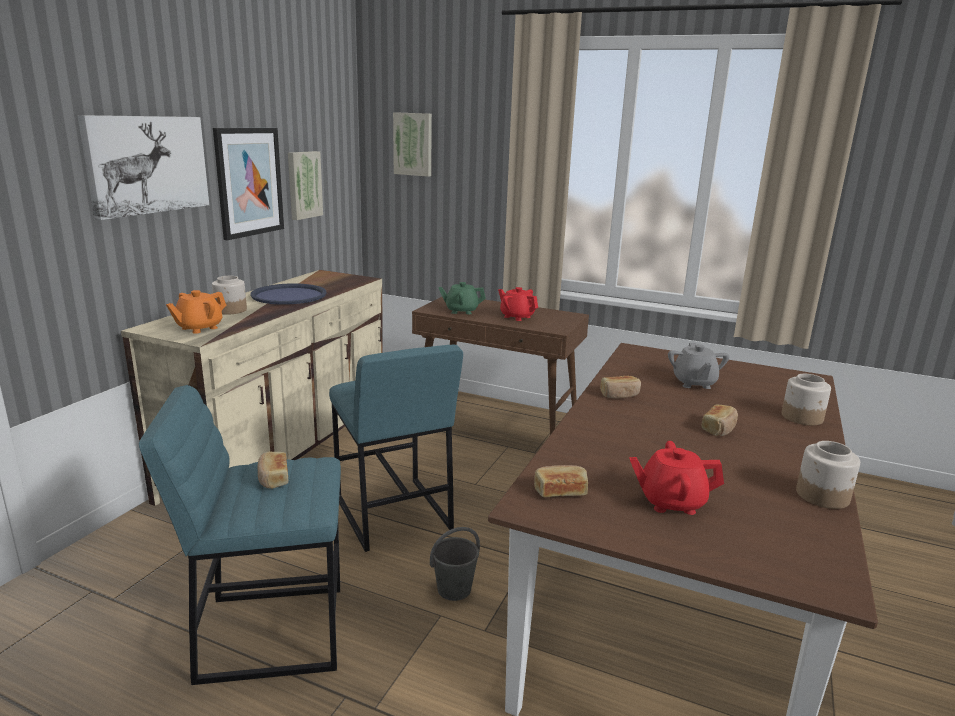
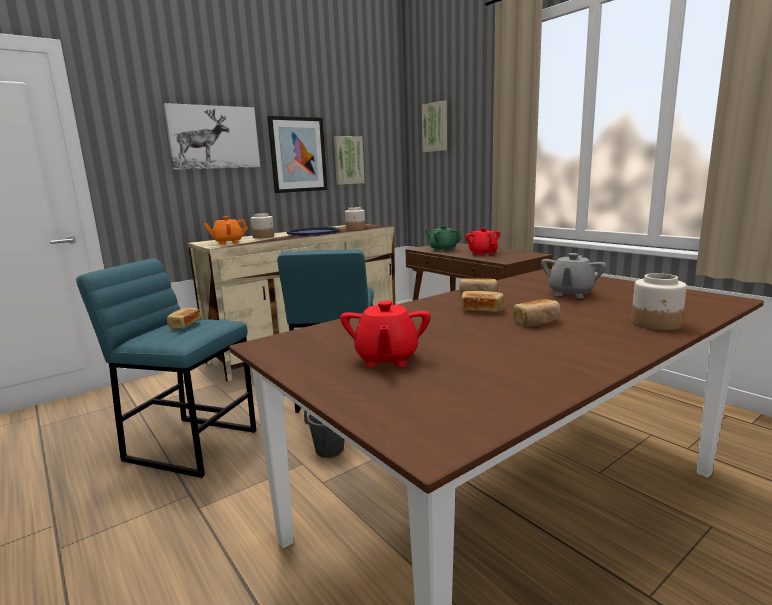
camera: 30 degrees right, 5 degrees down
(560, 491) = (307, 340): bread -> bread (482, 310)
(671, 502) = (386, 359): red teapot -> red teapot turned 120 degrees counterclockwise
(823, 496) = (563, 378): jar -> jar (356, 229)

